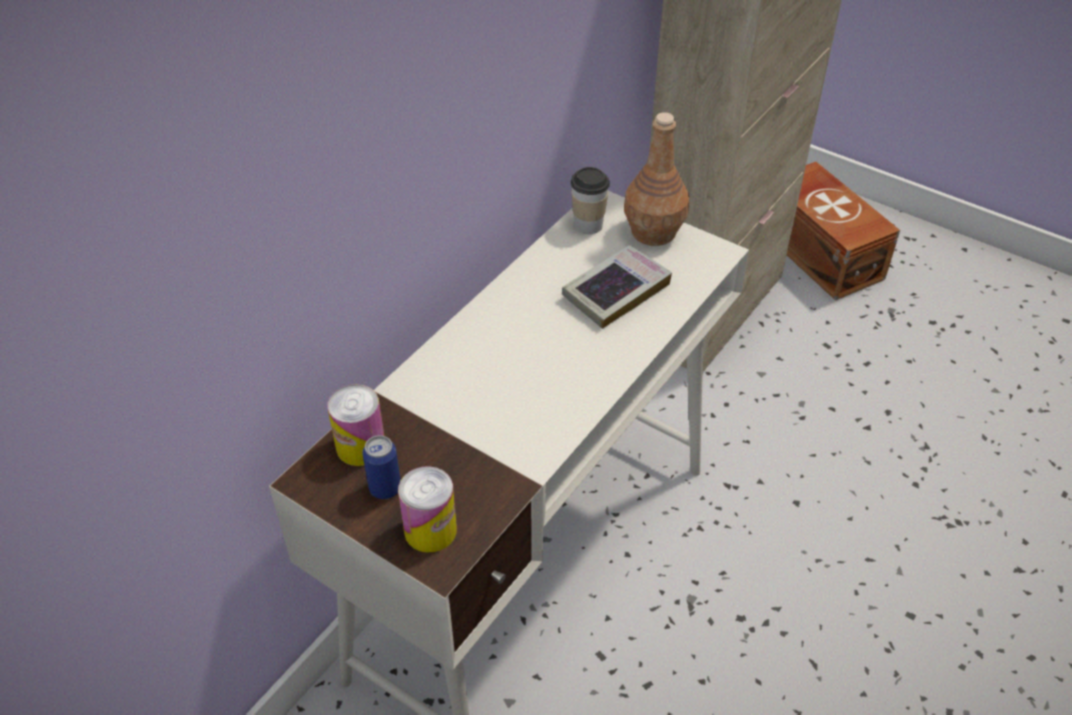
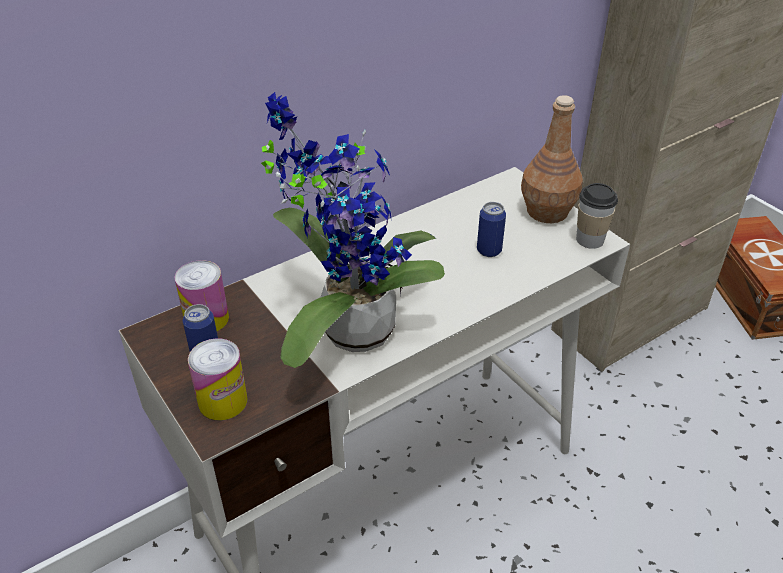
camera: 20 degrees right, 5 degrees down
(517, 415) = (349, 328): none -> potted plant
(588, 225) = (492, 194): cup -> cup (590, 240)
(616, 291) = (489, 250): book -> can

